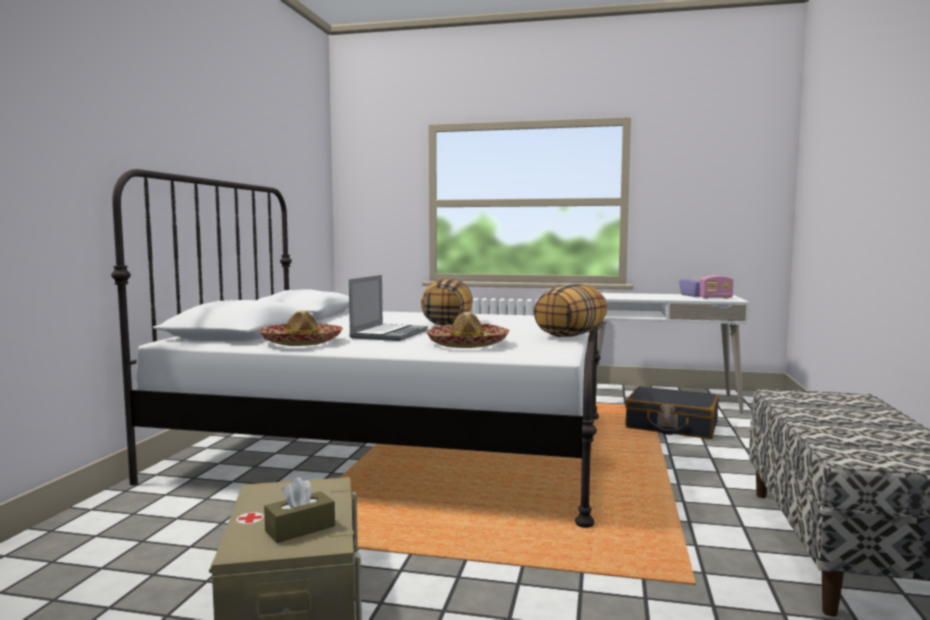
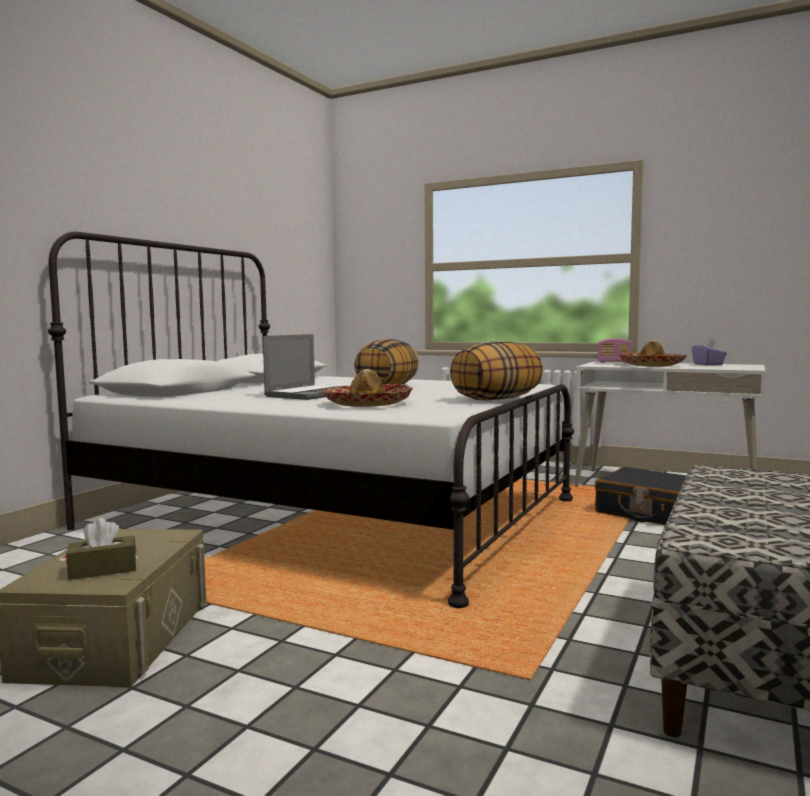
camera: 15 degrees right, 0 degrees up
(302, 342) = (213, 399): hat -> hat (652, 365)
(715, 298) = (729, 367): radio -> radio (614, 362)

